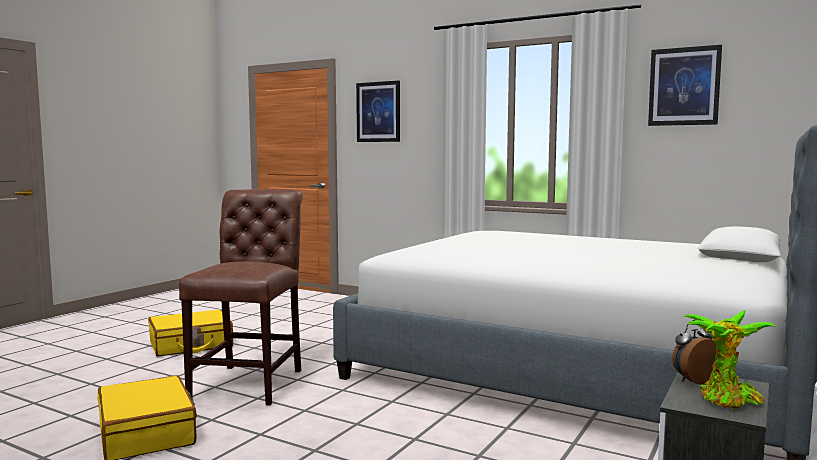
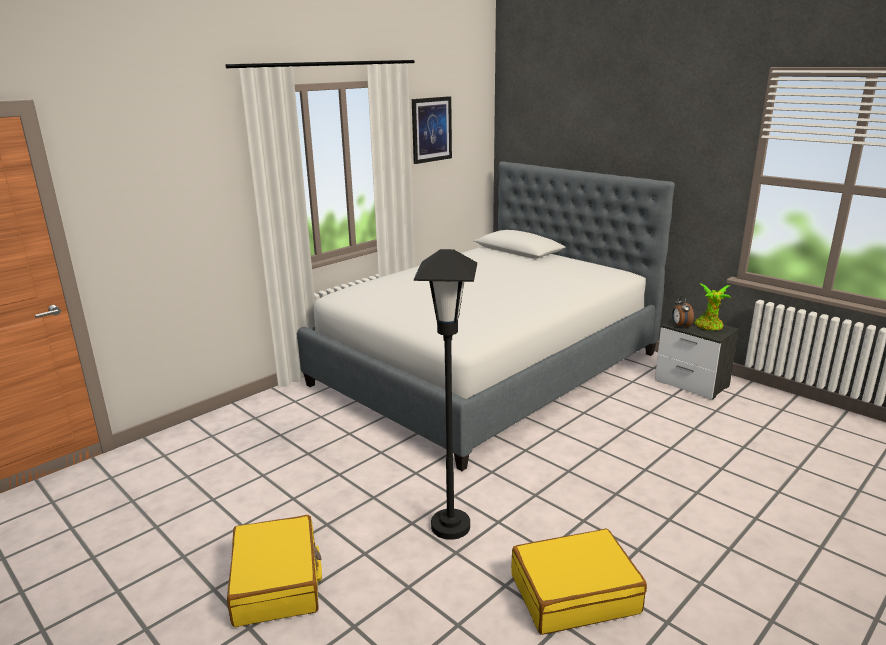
camera: 75 degrees left, 15 degrees up
(251, 382) = (450, 526): brown chair -> black floor lamp
(378, 112) = (139, 180): picture -> none

